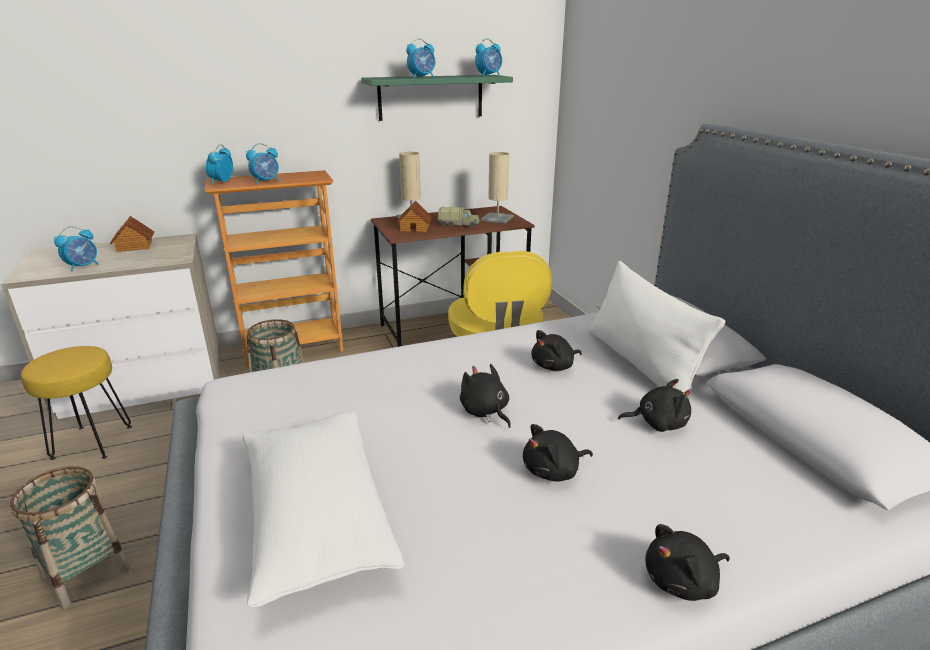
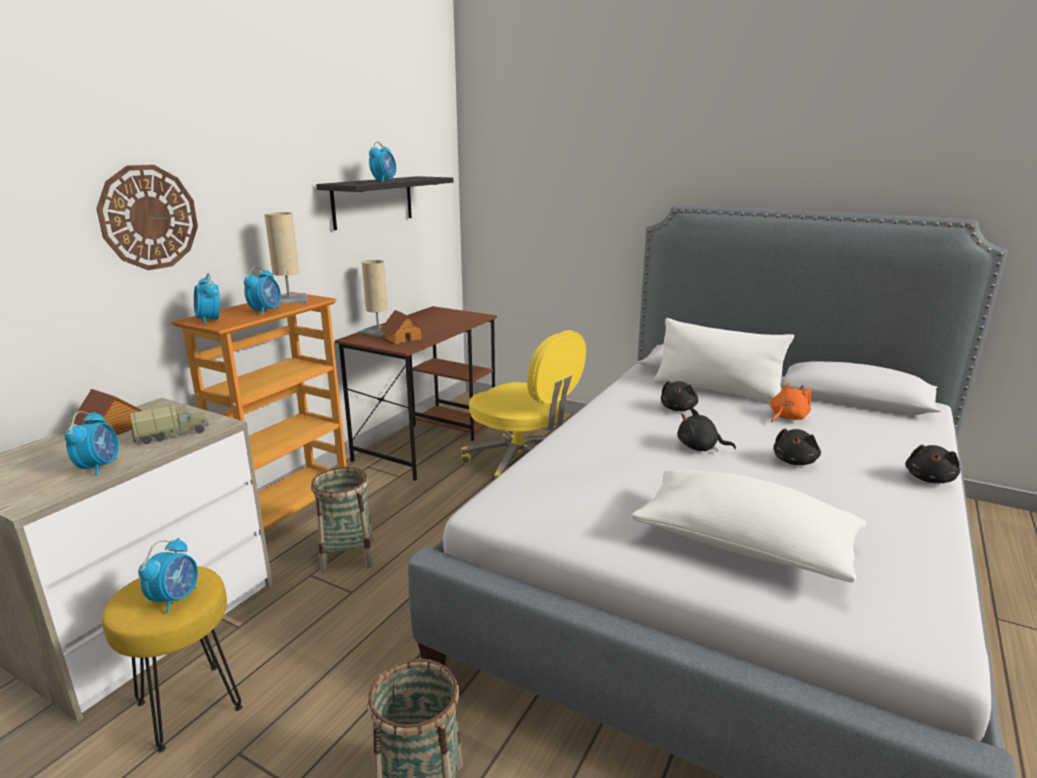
camera: 40 degrees left, 5 degrees down
(192, 97) = (149, 217): none -> wall clock
(431, 97) = (373, 201): green shelf -> black shelf
(458, 225) = (435, 328): toy truck -> toy truck (172, 434)
(489, 75) = (427, 177): alarm clock -> alarm clock (176, 598)
(497, 218) = (456, 316): beige table lamp -> beige table lamp (289, 300)
(657, 423) = (787, 417): black plush toy -> orange plush toy

